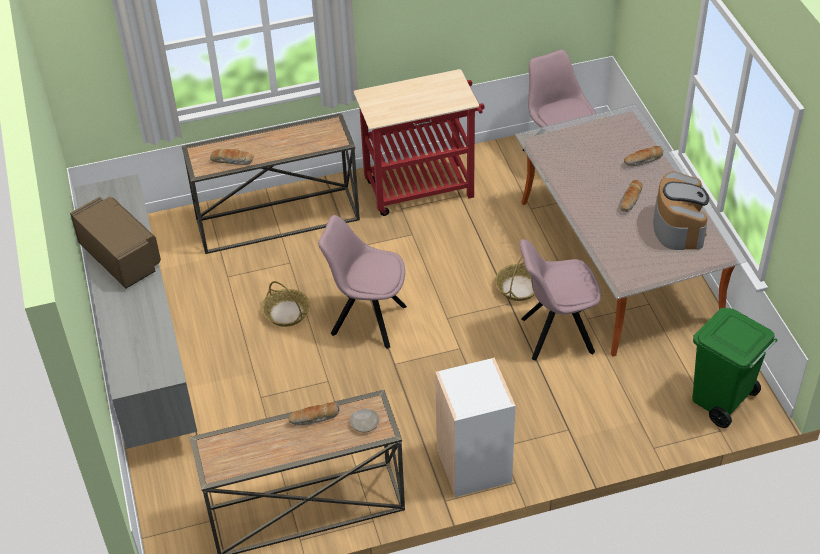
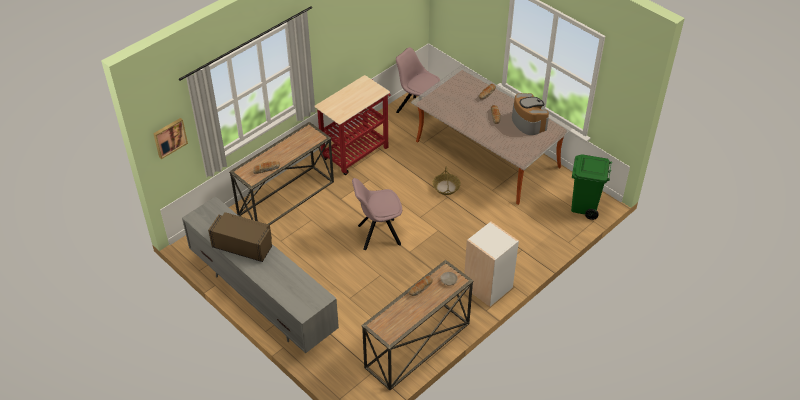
camera: 30 degrees left, 0 degrees up
(83, 62) = (169, 137): none -> picture
(286, 313) = (330, 248): basket -> none
(556, 335) = (482, 204): pink chair -> none

